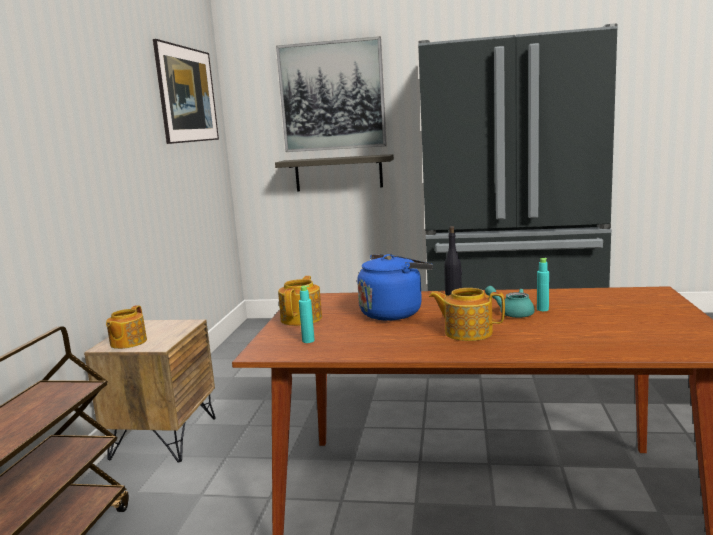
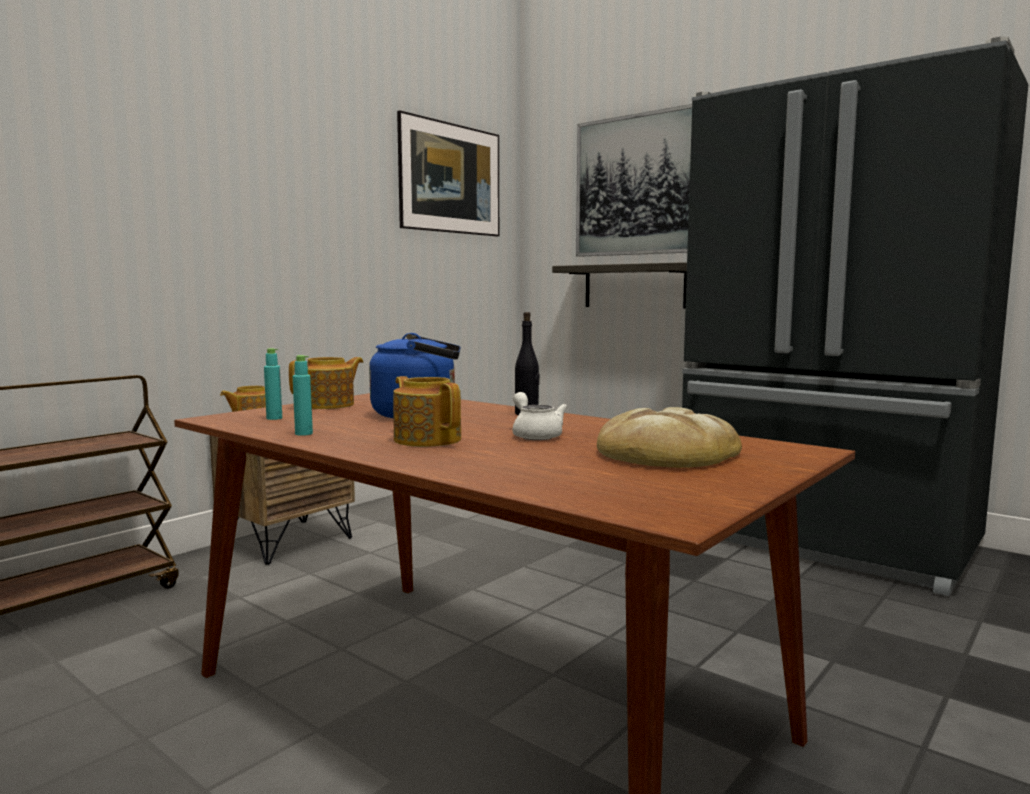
camera: 30 degrees right, 5 degrees down
(512, 313) = (535, 435): turquoise teapot -> white teapot
(542, 309) = (583, 439): turquoise bottle -> turquoise bottle (303, 434)
(608, 309) = (667, 452): none -> bread

